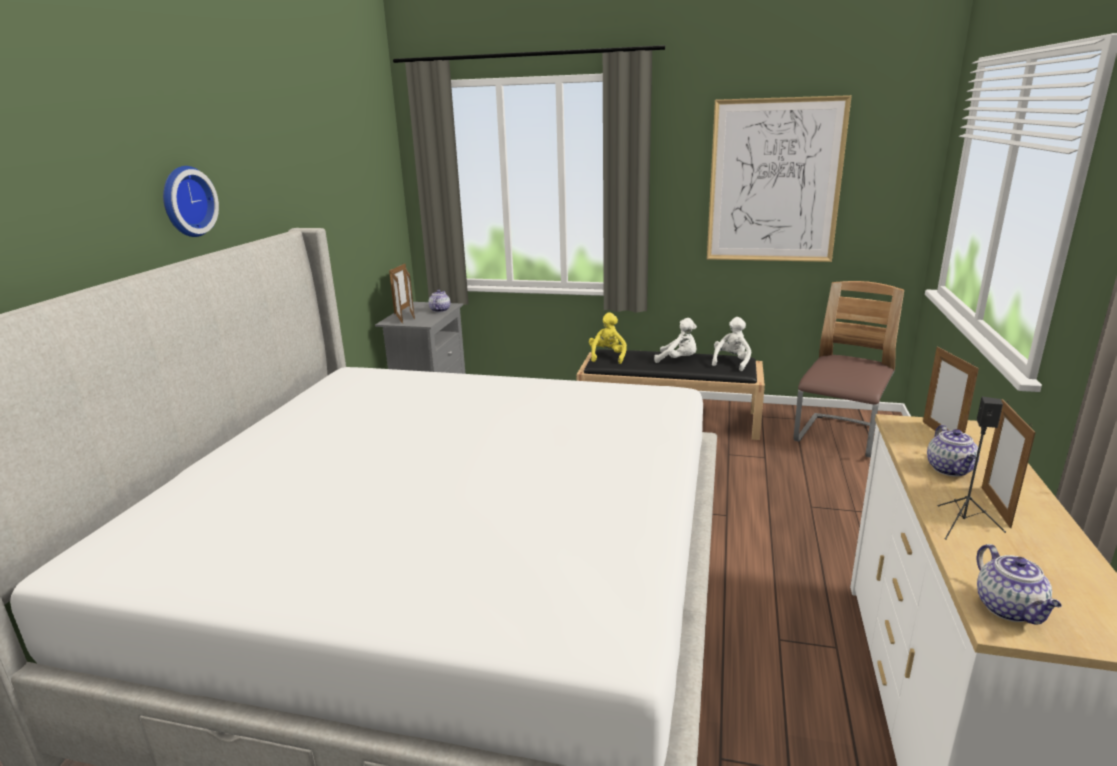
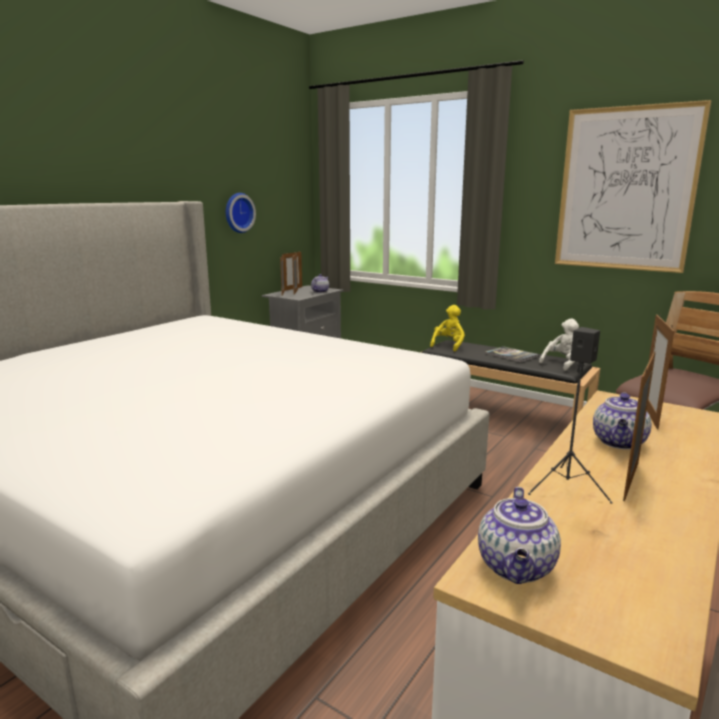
camera: 20 degrees right, 5 degrees down
(185, 201) = (80, 163): wall clock -> wall clock (237, 212)
(678, 360) = (511, 355): white plush toy -> book

